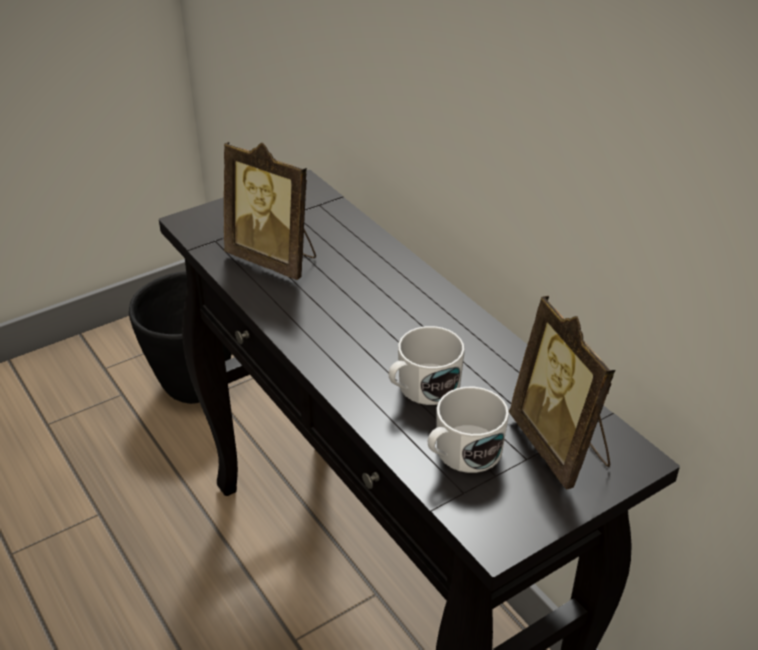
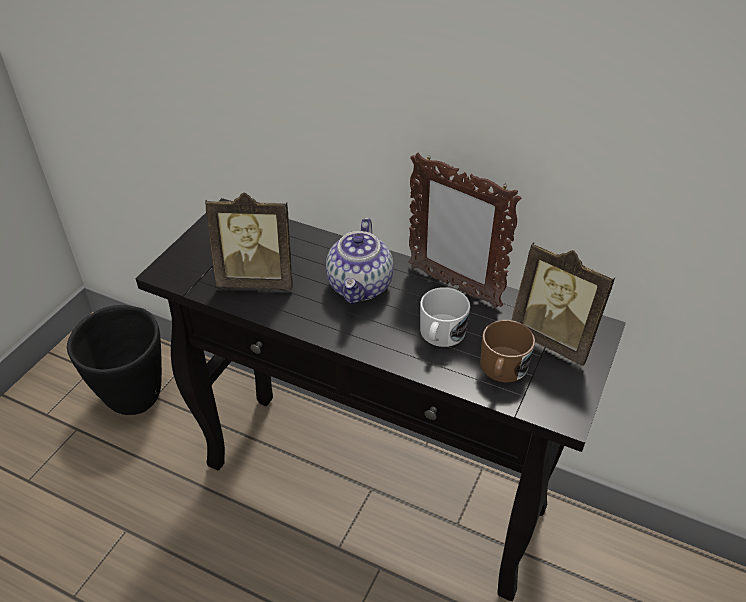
camera: 30 degrees left, 5 degrees up
(377, 305) = (361, 286): none -> teapot
(462, 453) = (502, 369): white mug -> brown mug
(486, 342) = (453, 286): none -> picture frame

